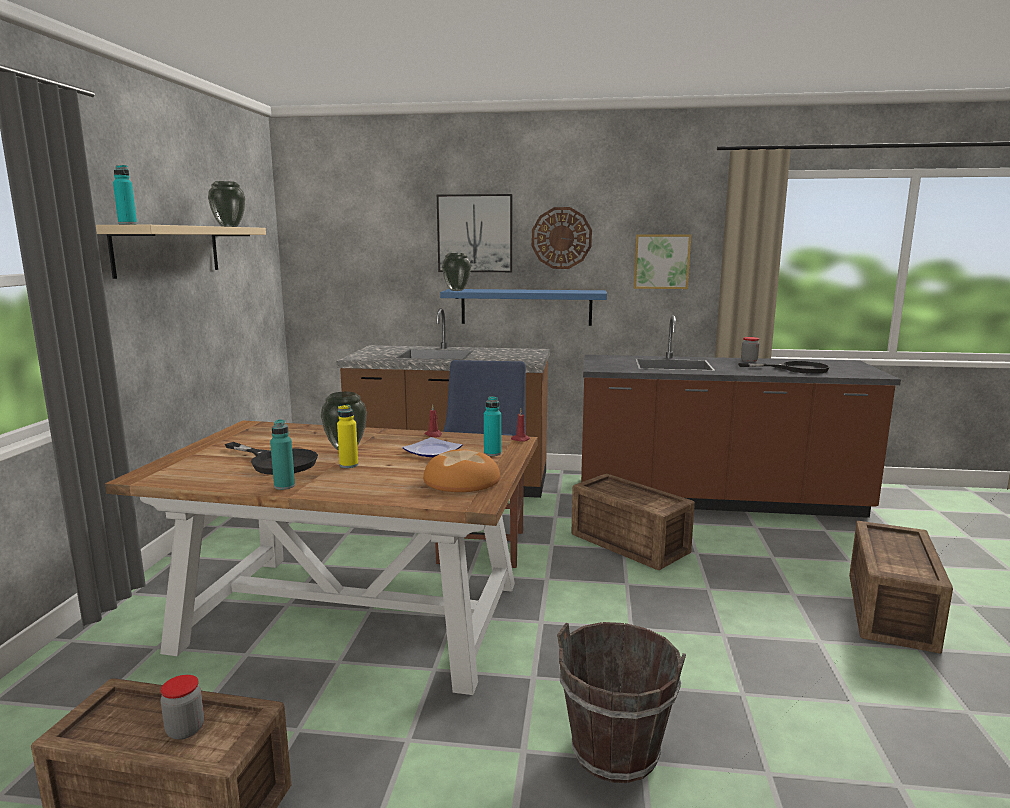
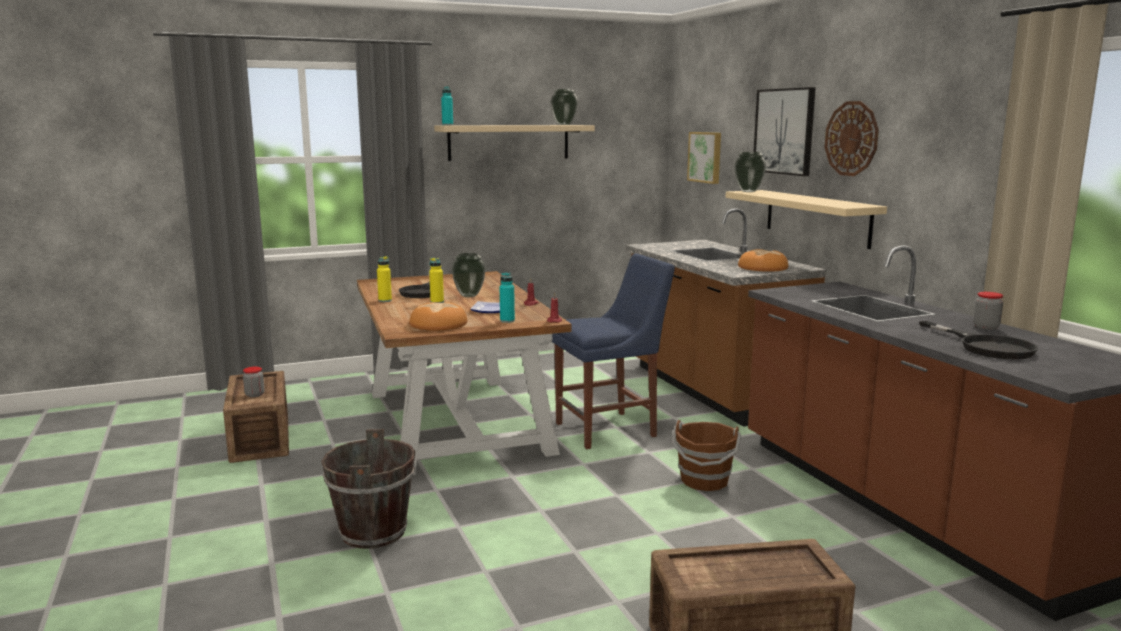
camera: 60 degrees right, 0 degrees up
(284, 486) = (385, 300): turquoise bottle -> yellow bottle
(518, 355) = (762, 267): none -> bread
(526, 307) = (816, 217): blue shelf -> beige shelf
(629, 542) = (704, 481): crate -> brown bucket
(661, 261) = (947, 173): picture -> picture (706, 157)

